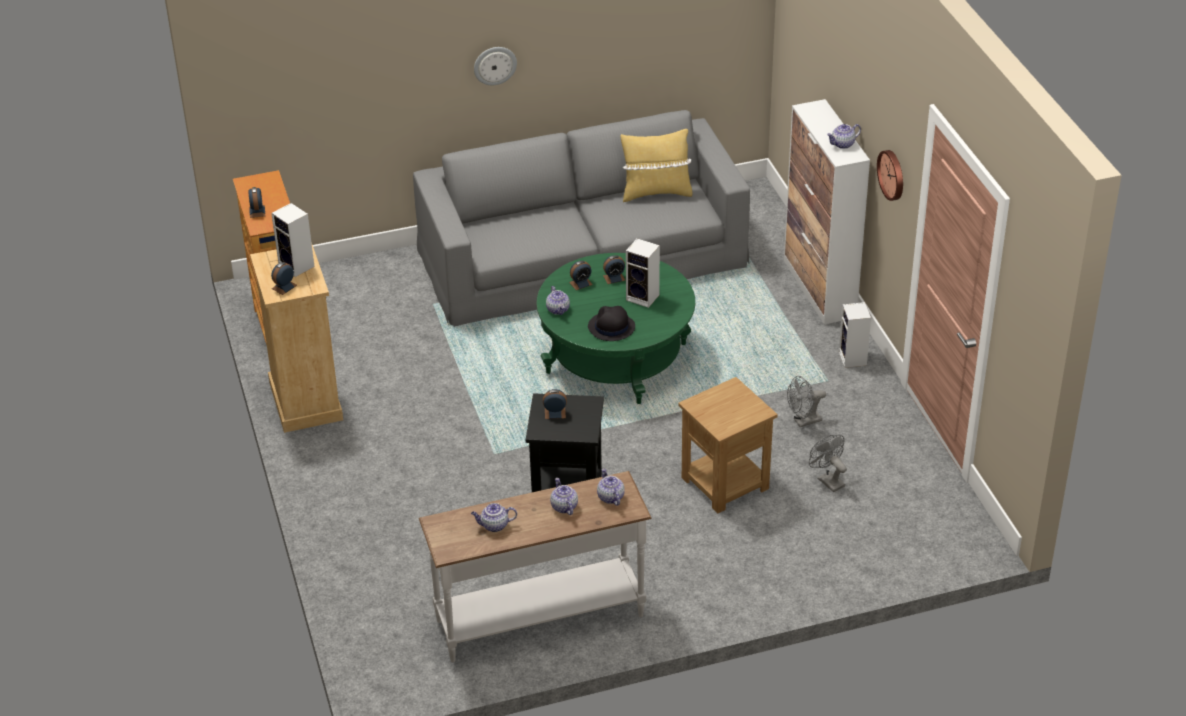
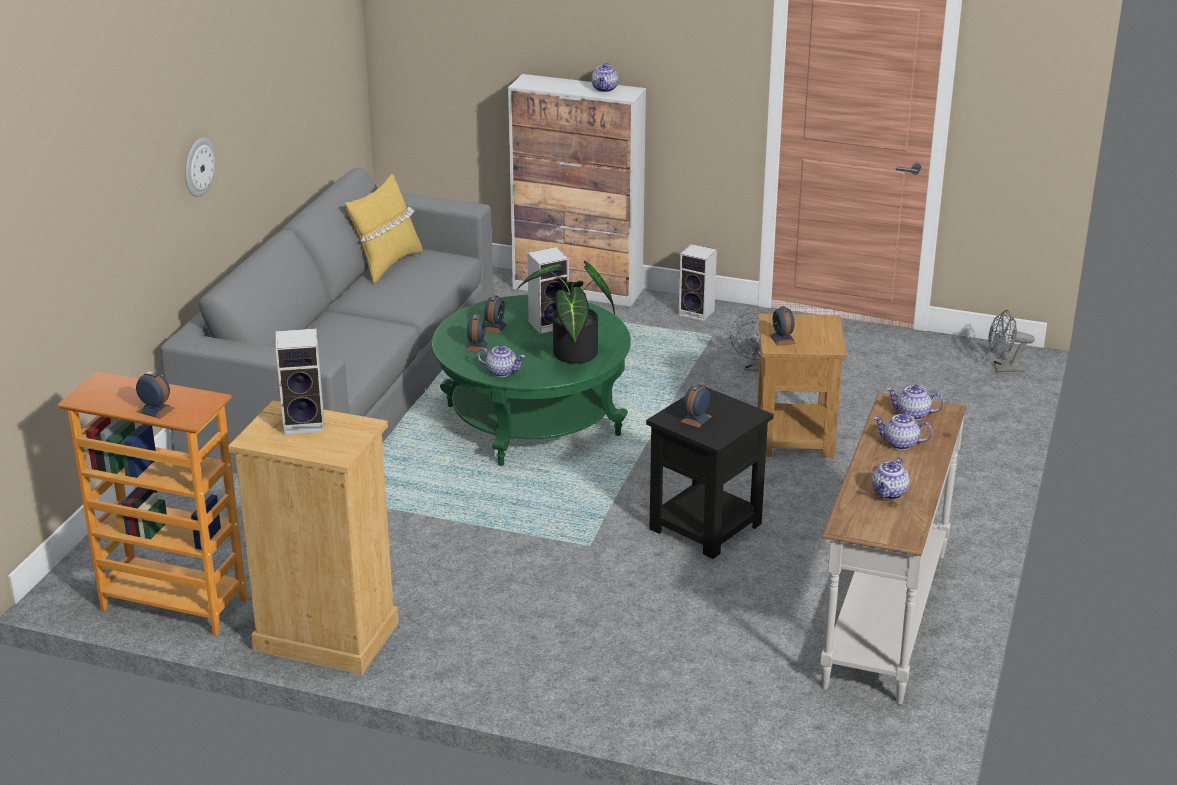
camera: 55 degrees left, 10 degrees down
(284, 287) = (333, 444): alarm clock -> alarm clock (782, 339)
(611, 327) = (572, 356): black hat -> potted plant
(827, 480) = (850, 388): grey fan -> grey fan (1004, 368)
(892, 174) = (699, 78): wall clock -> none

